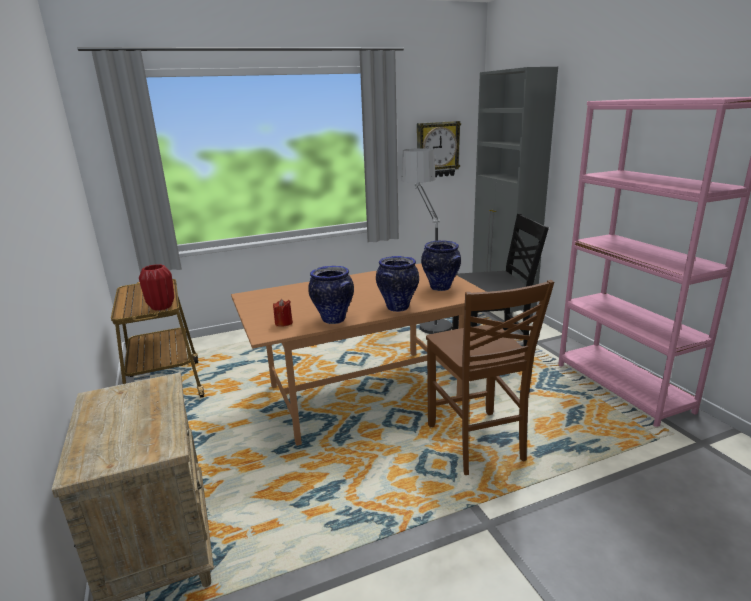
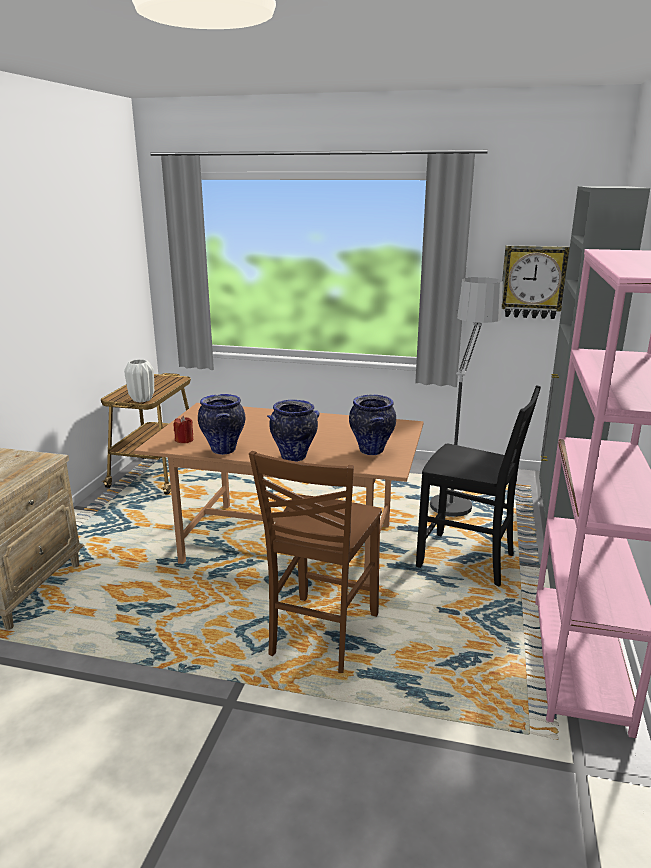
camera: 35 degrees right, 0 degrees up
(161, 307) = (142, 399): red vase -> white vase

